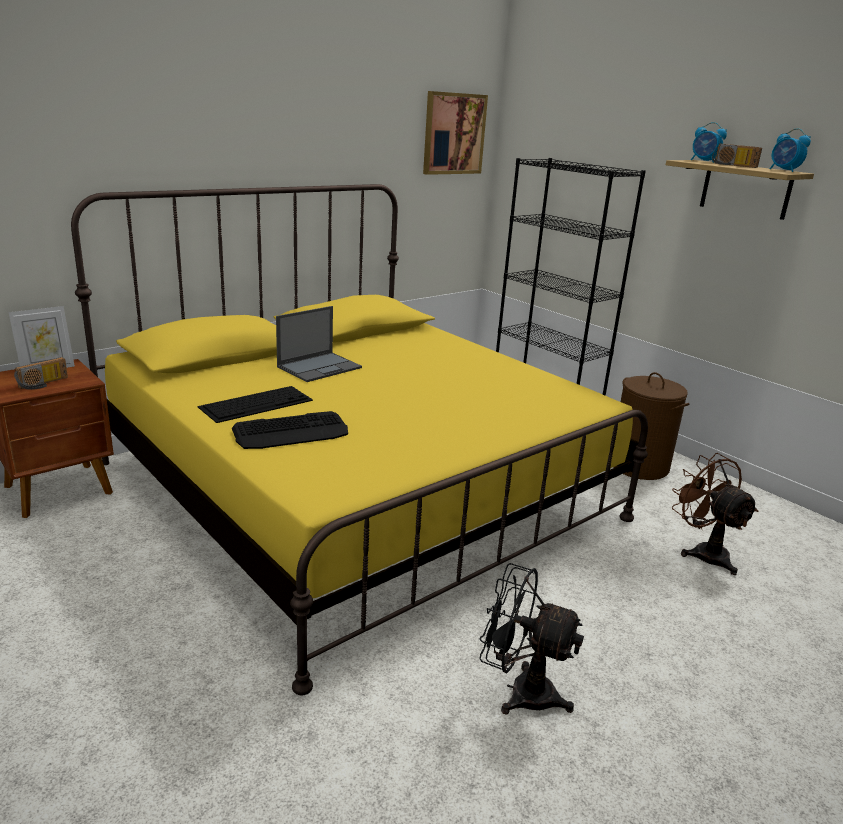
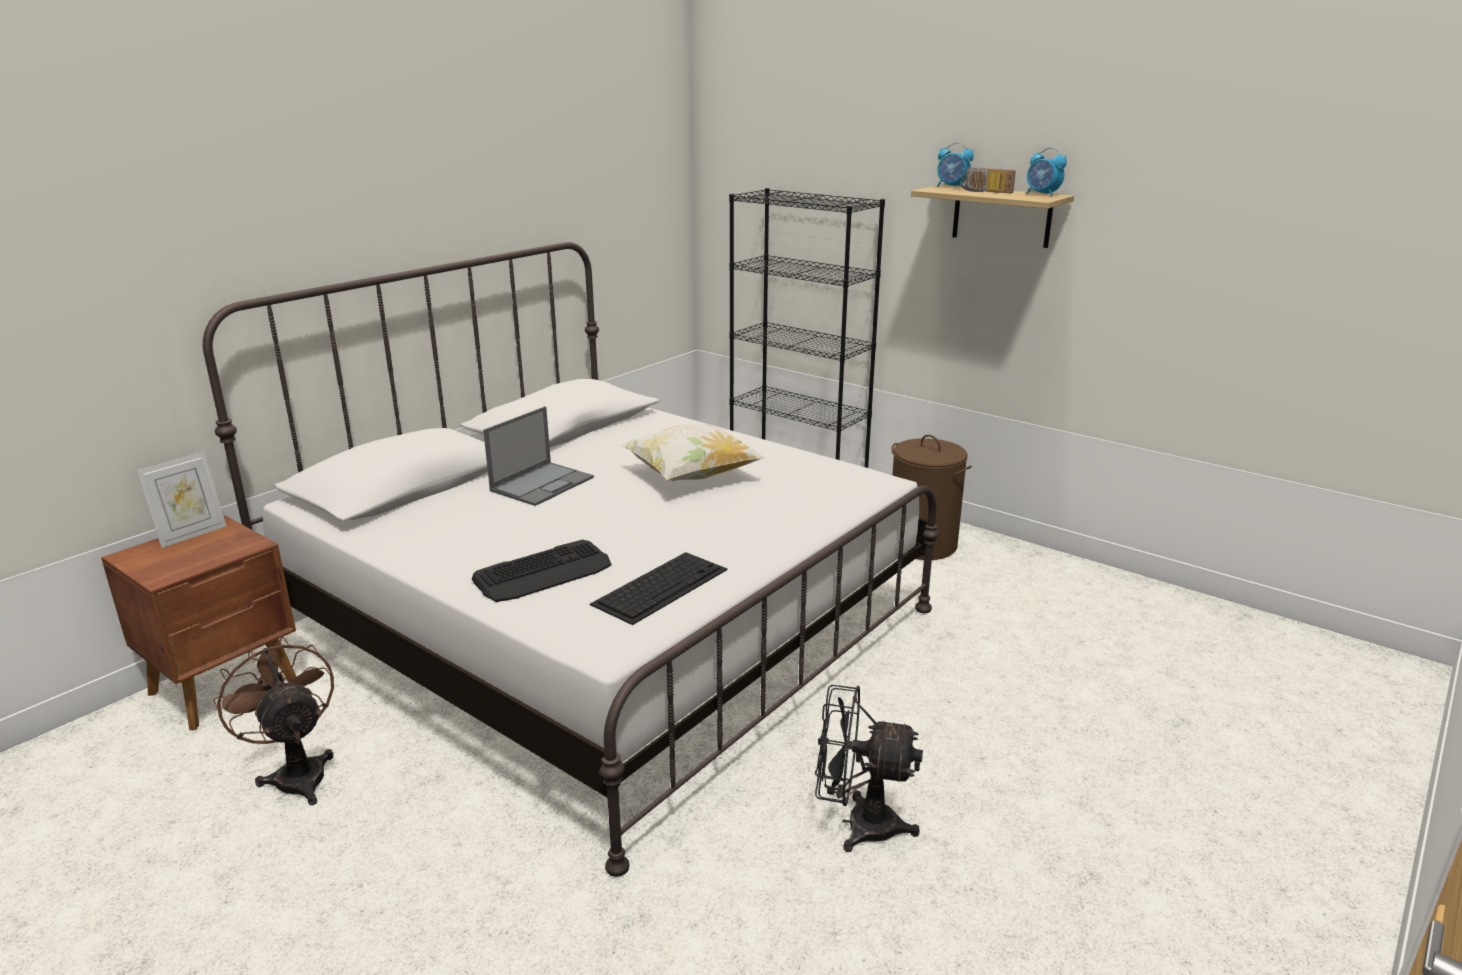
camera: 10 degrees left, 0 degrees up
(44, 384) = (199, 556): radio -> none
(257, 403) = (486, 542): keyboard -> keyboard (661, 586)
(358, 490) = (606, 626): yellow bed -> white bed
(440, 377) = (691, 476): none -> pillow
(453, 134) = (645, 167): picture -> none
(703, 552) = (1014, 634): brown fan -> brown fan (297, 773)

